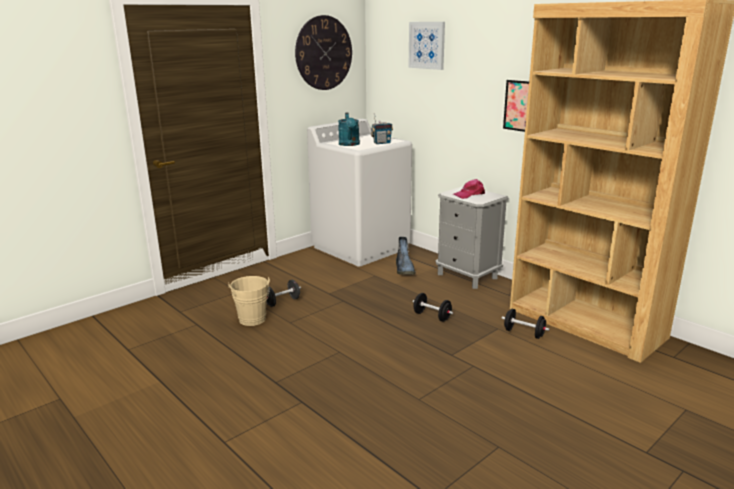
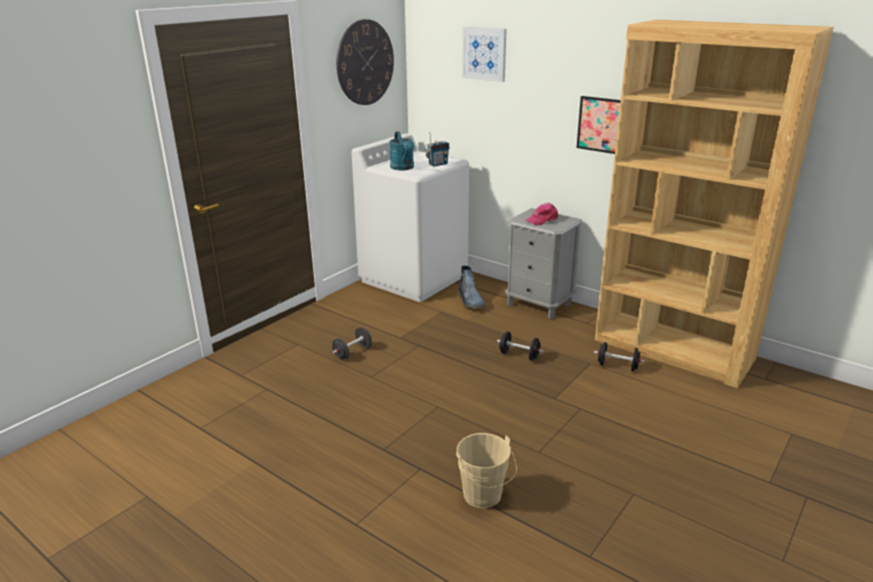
camera: 10 degrees left, 5 degrees up
(252, 321) = (328, 379): beige bucket -> beige bucket (484, 497)

